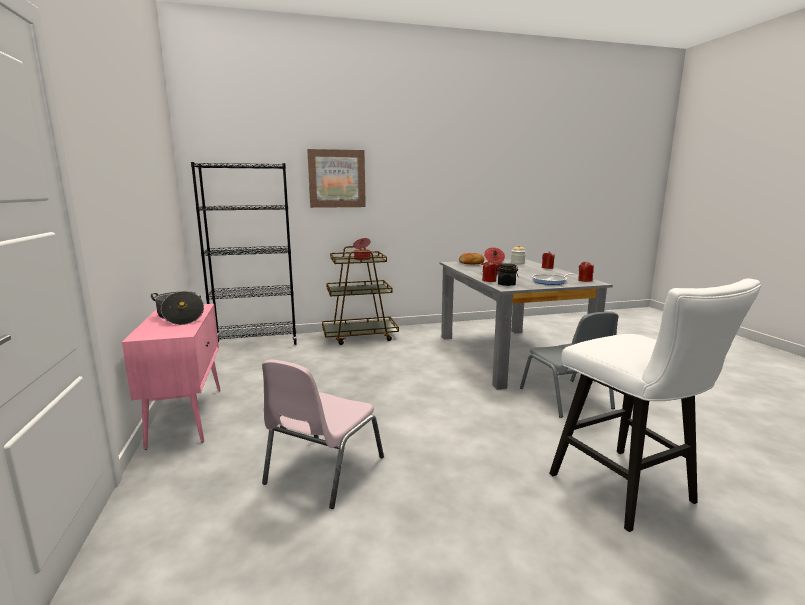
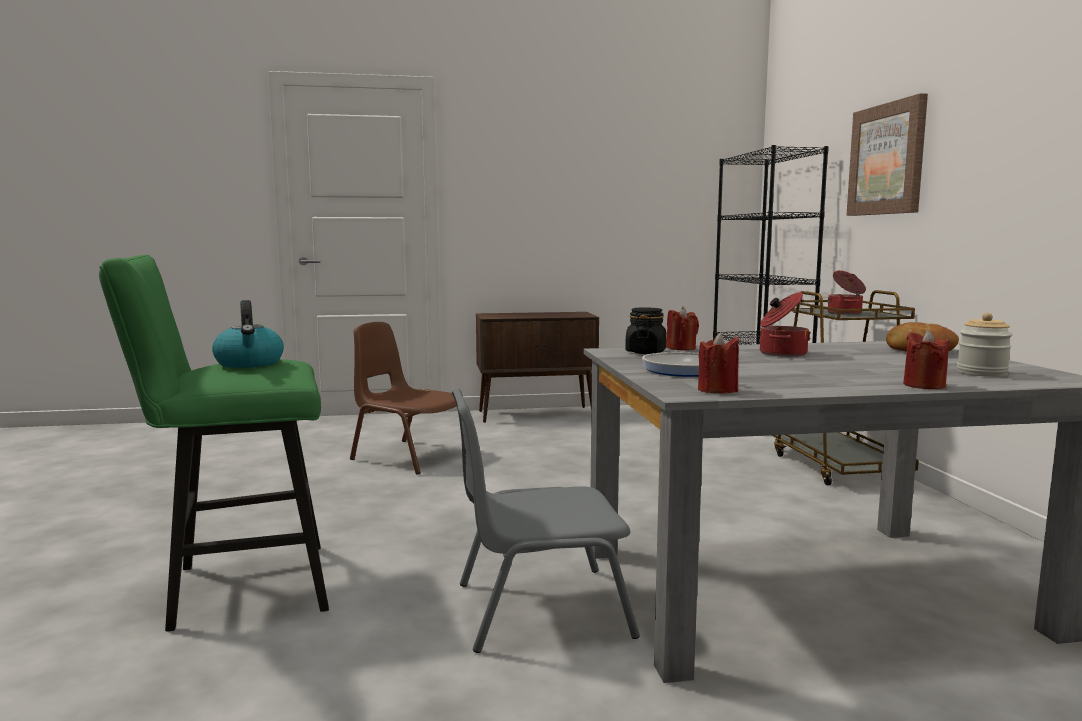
camera: 95 degrees right, 5 degrees down
(180, 317) = (543, 315): cooking pot -> none
(187, 415) = (537, 414): pink cabinet -> brown cabinet
(322, 470) = (410, 456): pink chair -> brown chair
(629, 492) = (237, 588): white stool -> green stool
(636, 341) = (250, 363): none -> kettle

